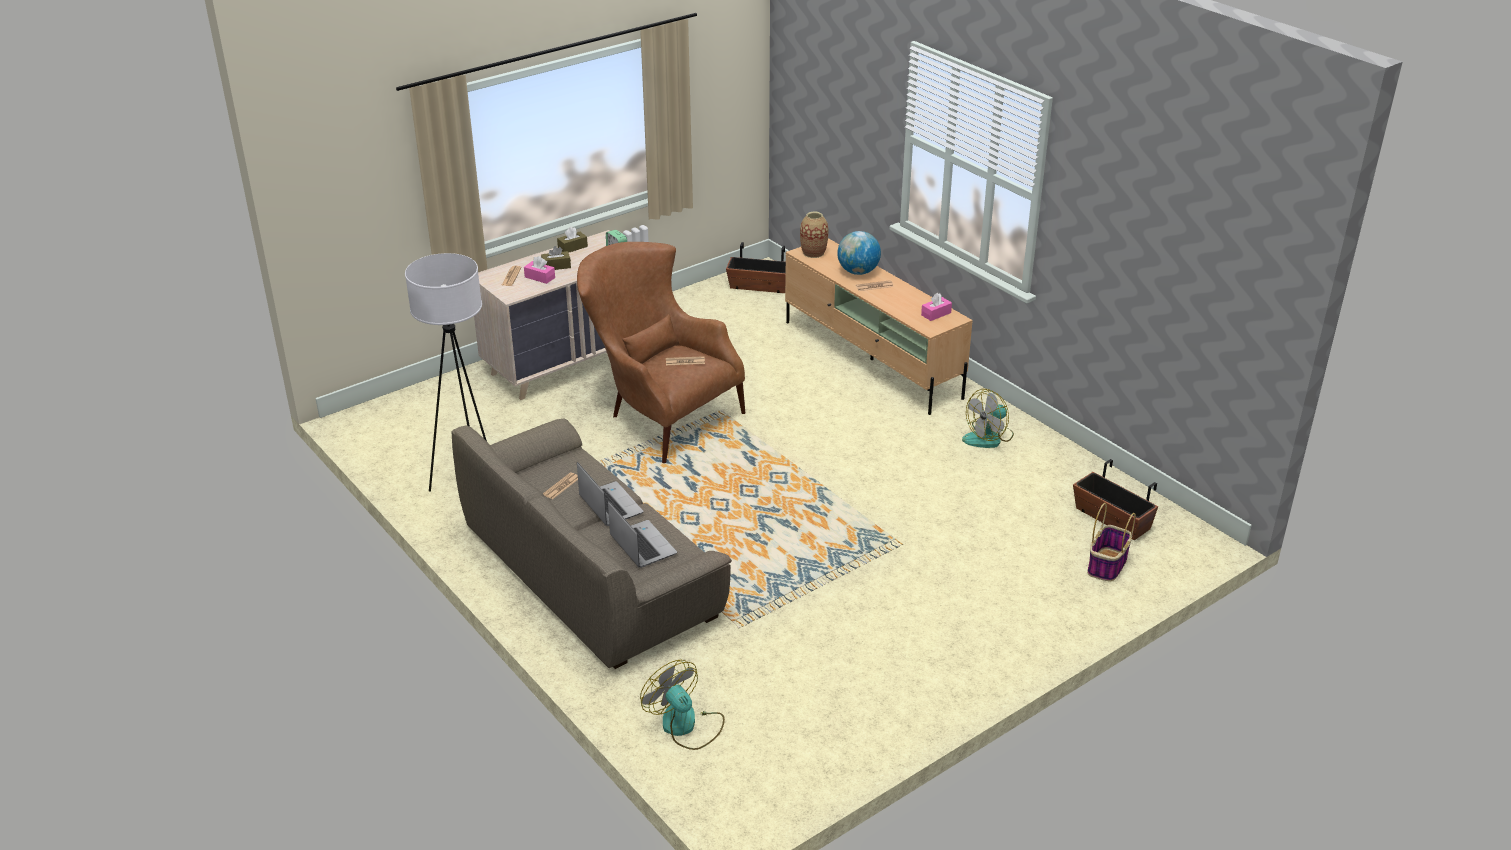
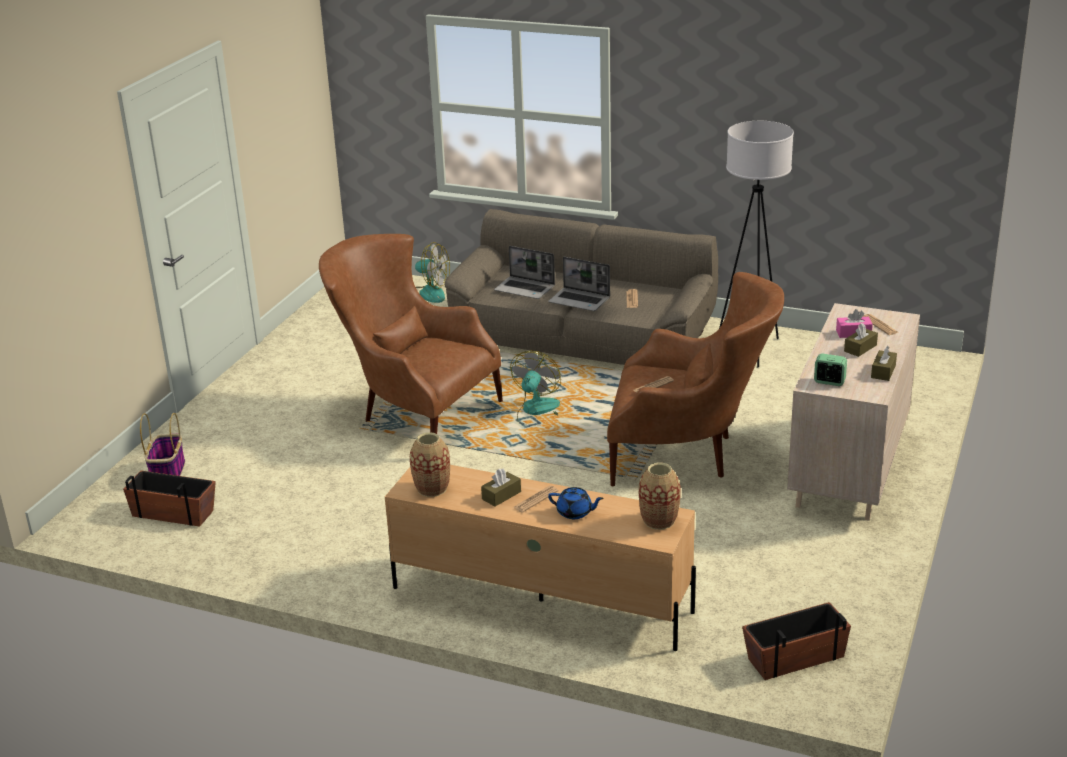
camera: 150 degrees right, 5 degrees down
(841, 543) = (413, 413): none -> brown armchair
(858, 272) = (575, 512): globe -> blue teapot
(894, 295) = (501, 495): none -> brown tissue box
(936, 314) = (432, 488): pink tissue box -> vase
(988, 437) = (338, 551): fan -> fan (537, 412)

